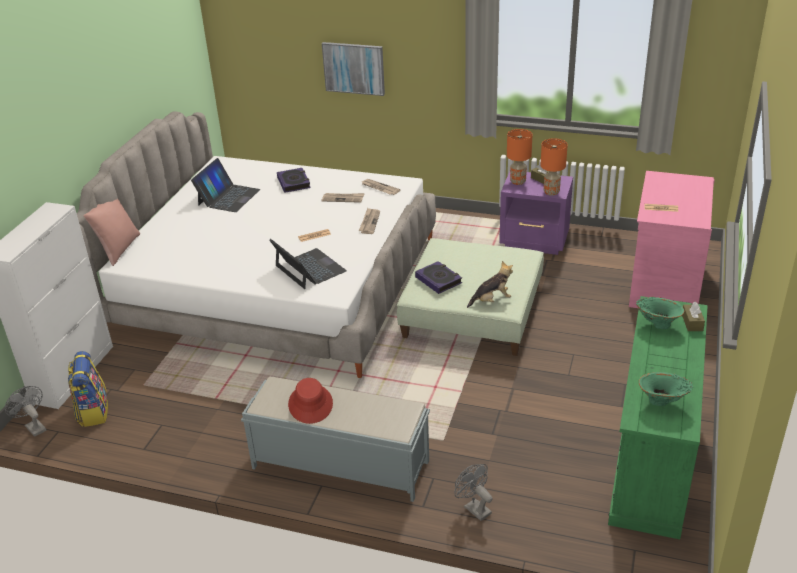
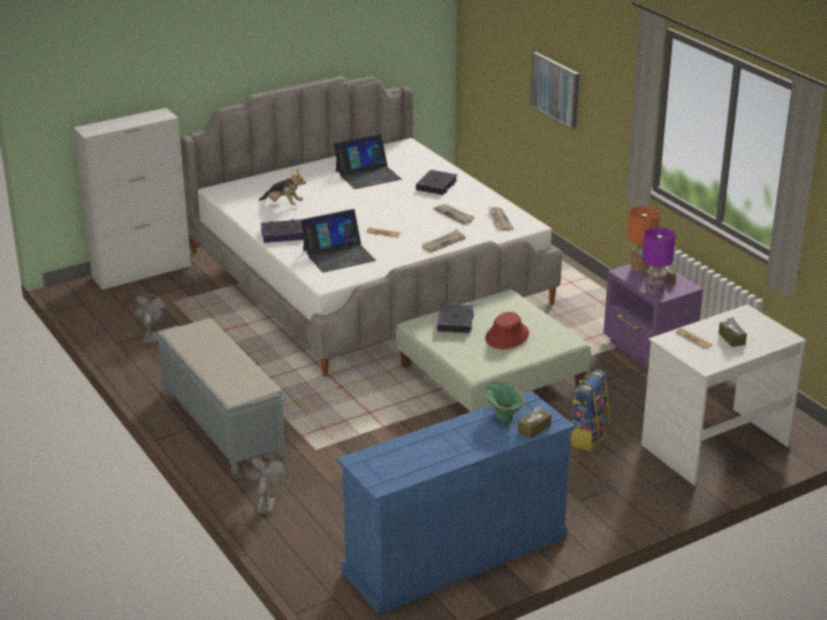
camera: 40 degrees right, 5 degrees down
(33, 426) = (74, 293): grey fan -> grey fan (151, 336)
(93, 411) = (120, 302): backpack -> backpack (587, 437)
(118, 249) = (232, 180): pink pillow -> none
(237, 274) = (282, 234): none -> book
(309, 269) = (338, 255): laptop -> laptop turned 60 degrees clockwise
(311, 404) = (206, 349): red hat -> red hat (507, 336)
(491, 300) = (474, 358): plush toy -> plush toy (283, 204)
(551, 192) = (654, 292): orange table lamp -> purple table lamp
(652, 457) = (454, 555): green dresser -> blue dresser
(662, 402) = (399, 462): green vase -> none
(664, 283) = (714, 445): pink desk -> white desk
(679, 196) = (731, 339): none -> brown tissue box

